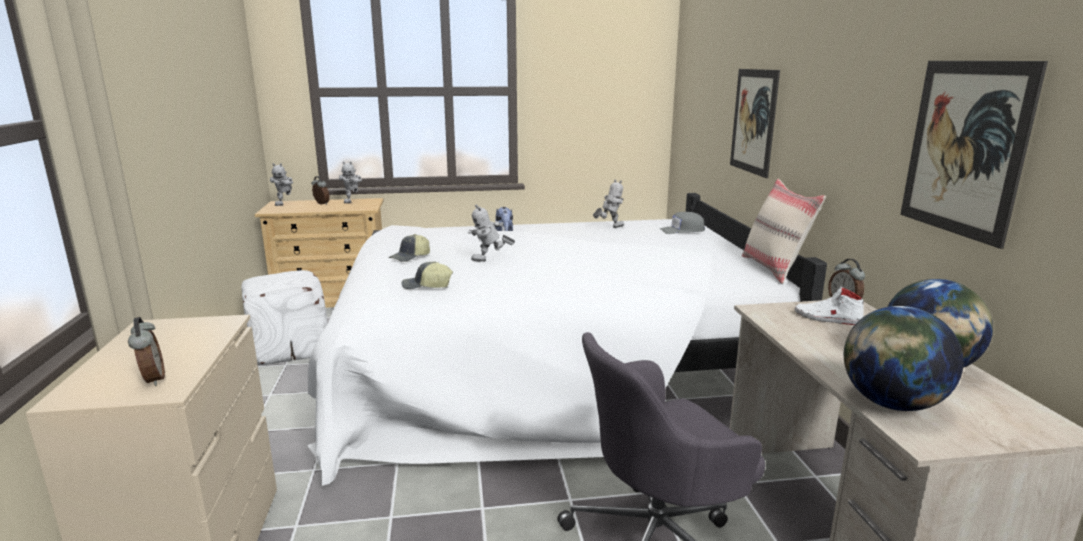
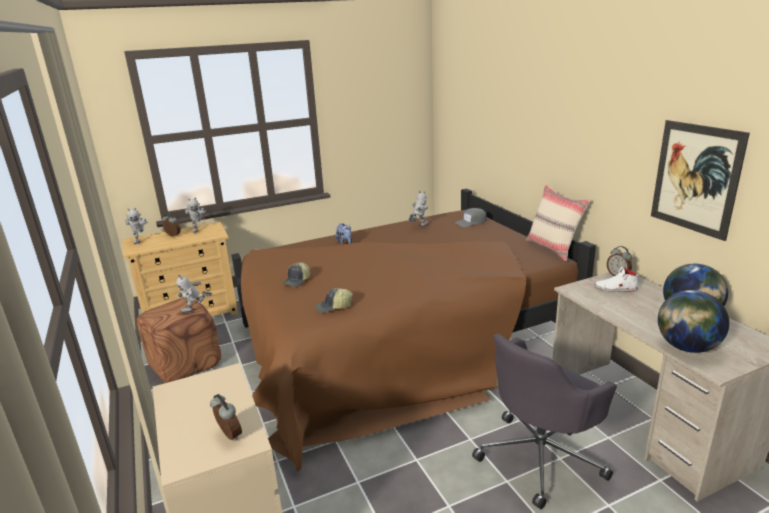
camera: 15 degrees left, 5 degrees up
(289, 349) = (184, 364): white ottoman -> brown ottoman
(490, 261) = (361, 275): toy robot -> toy robot (196, 311)
(549, 368) = (399, 341): white bed -> brown bed
(753, 121) = (518, 140): picture -> none

